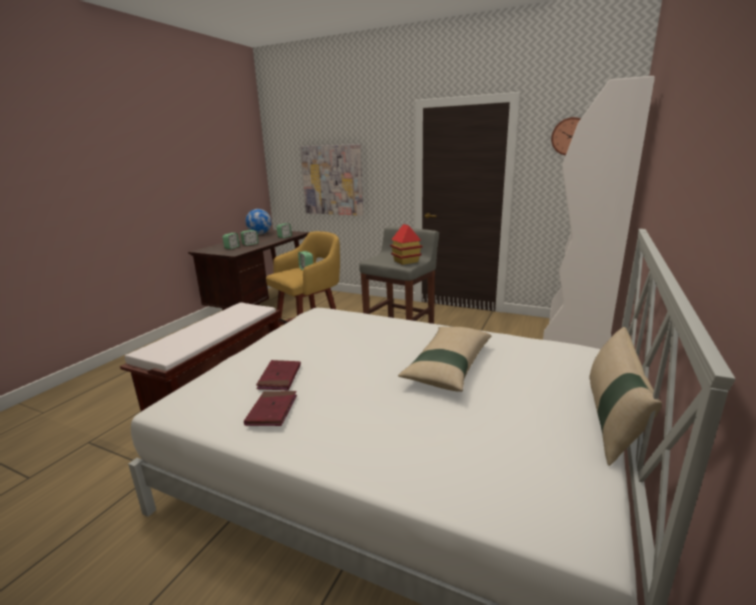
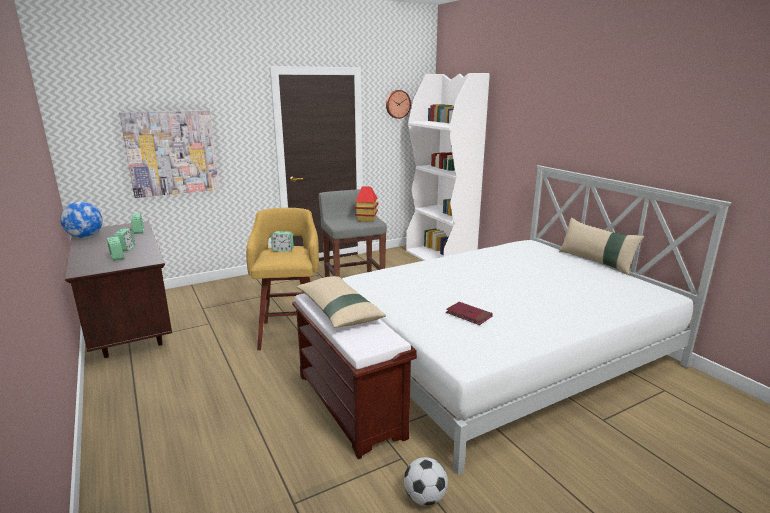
camera: 55 degrees left, 0 degrees up
(104, 505) = (425, 497): none -> football
(272, 410) = (516, 326): red book -> none
(448, 366) = (510, 271): beige pillow -> beige pillow (338, 310)

